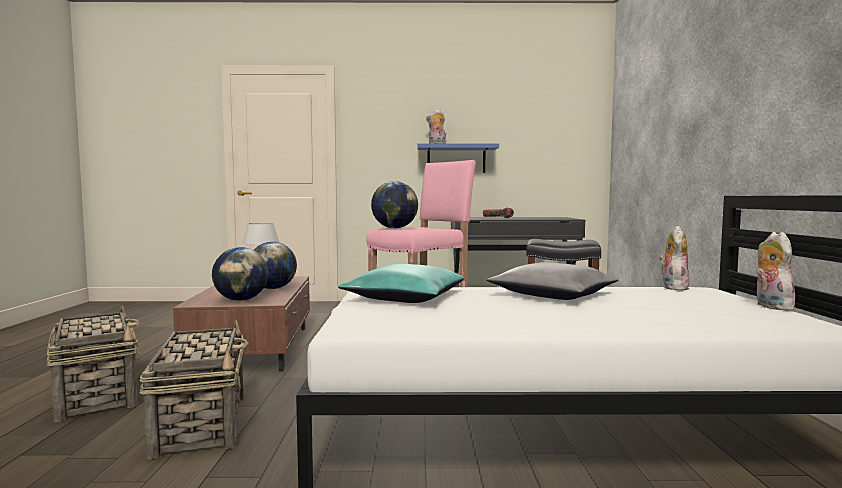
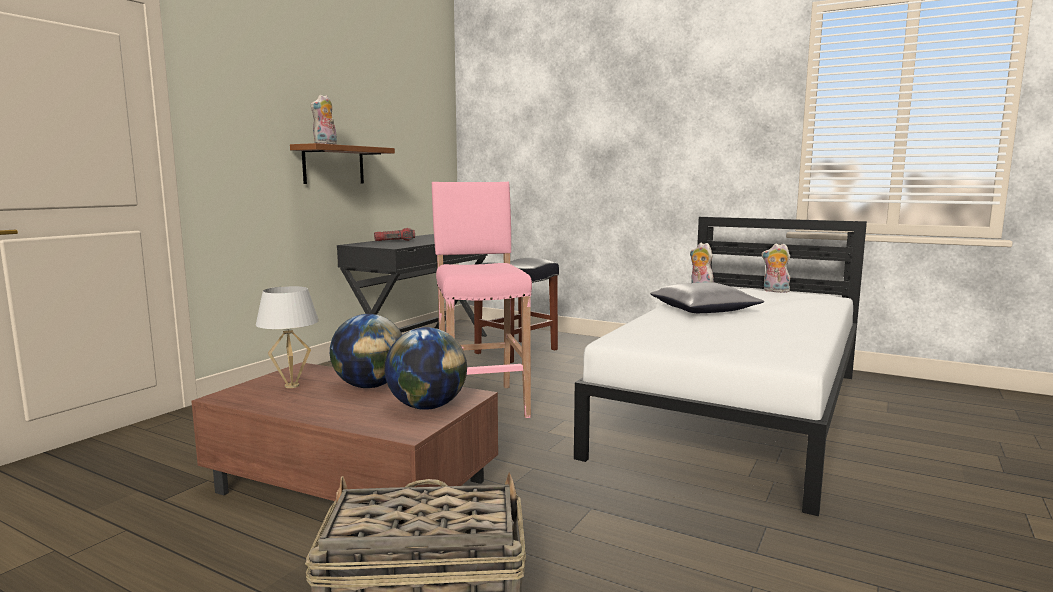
camera: 60 degrees left, 5 degrees up
(201, 423) = (619, 546): basket -> none
(394, 228) = (465, 270): globe -> none
(404, 297) = (673, 337): turquoise pillow -> none
(456, 159) = (333, 165): blue shelf -> brown shelf

